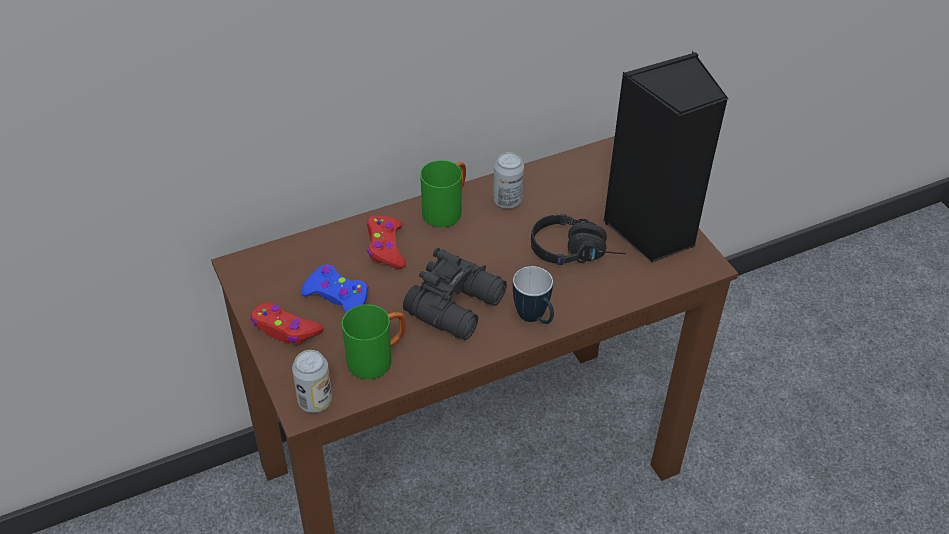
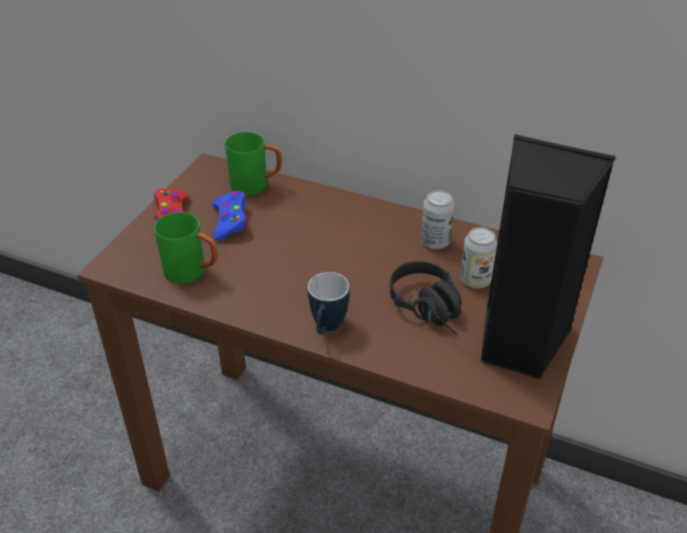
camera: 50 degrees right, 5 degrees down
(315, 401) = (121, 267): can -> can (475, 280)
(386, 247) = (305, 213): red game controller -> none
(446, 210) = (382, 219): green mug -> green mug (256, 185)
(458, 305) = (291, 280): black binoculars -> none

